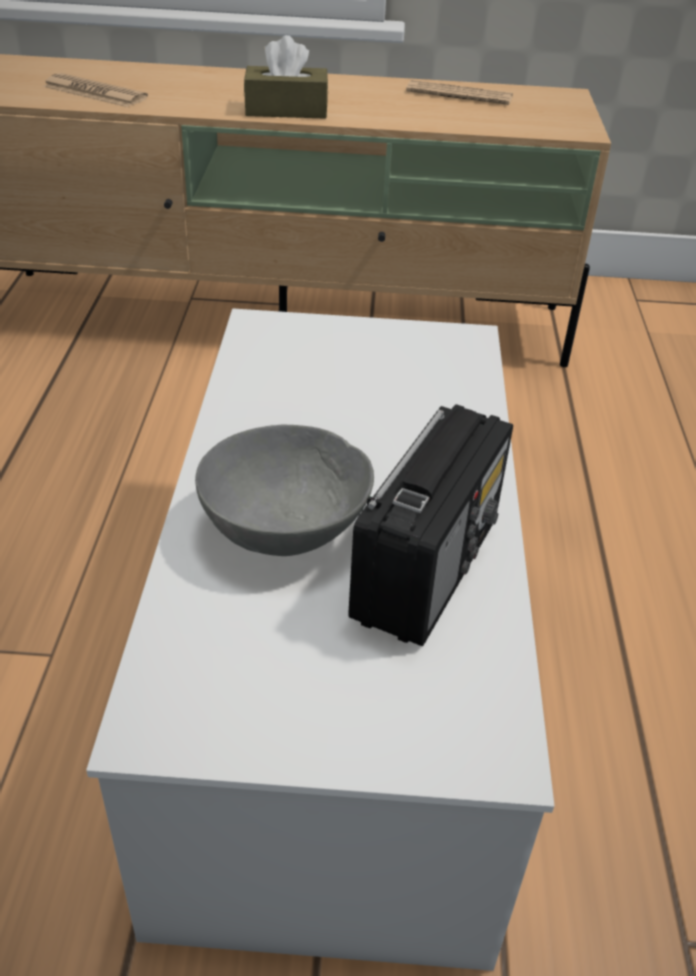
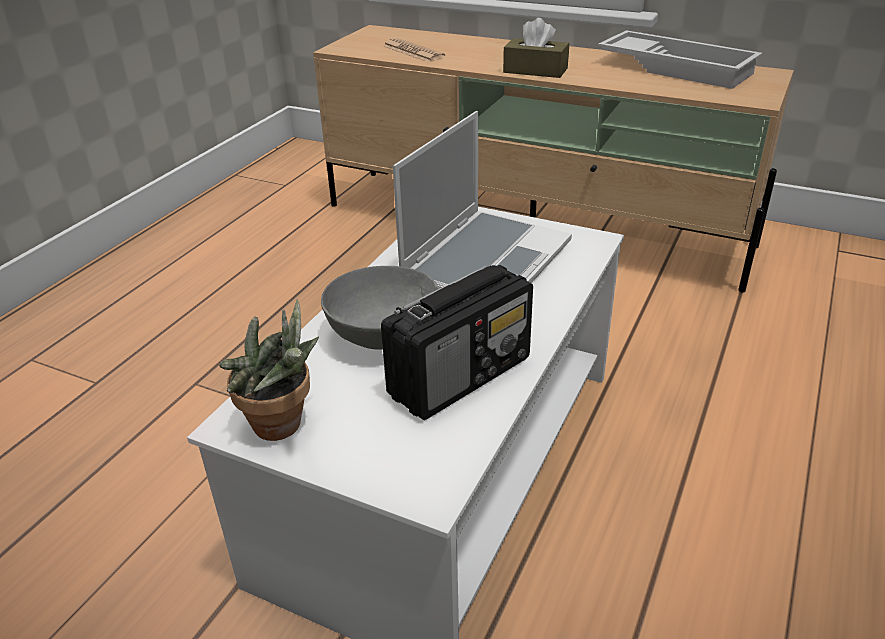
camera: 25 degrees right, 5 degrees down
(231, 710) = (284, 427): none -> potted plant
(352, 390) = (486, 261): none -> laptop
(459, 95) = (677, 68): newspaper -> white tray

